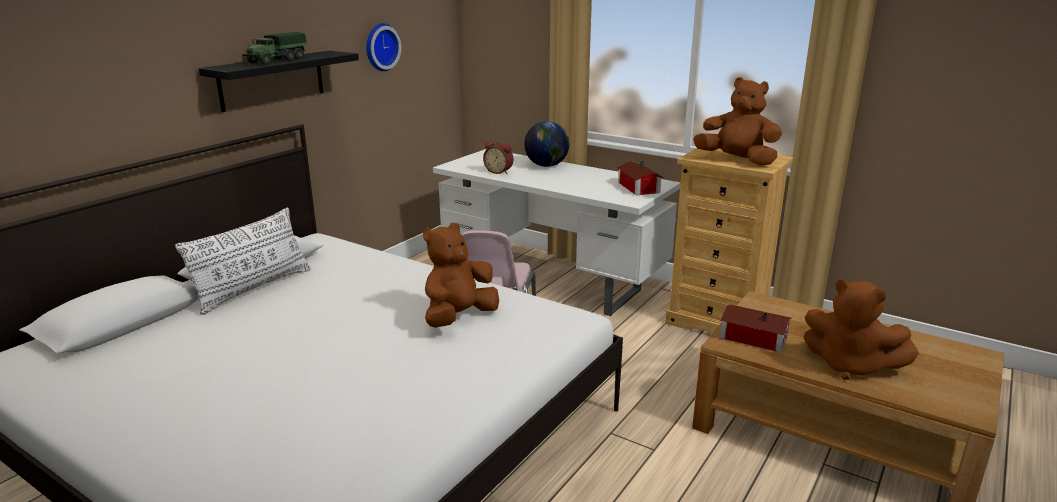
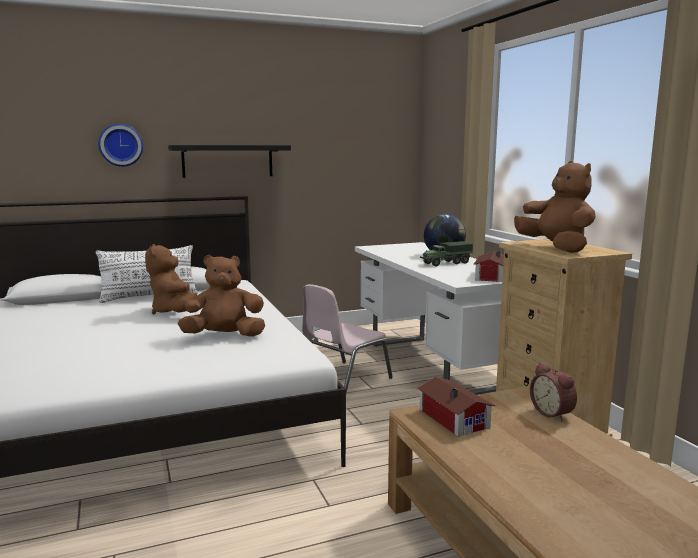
camera: 35 degrees right, 10 degrees down
(276, 61) = (222, 144): toy truck -> toy truck (445, 263)
(380, 47) = (333, 148): wall clock -> wall clock (121, 145)
(499, 171) = (396, 254): alarm clock -> alarm clock (553, 413)
(850, 366) = (513, 470): brown plush toy -> brown plush toy (174, 312)

